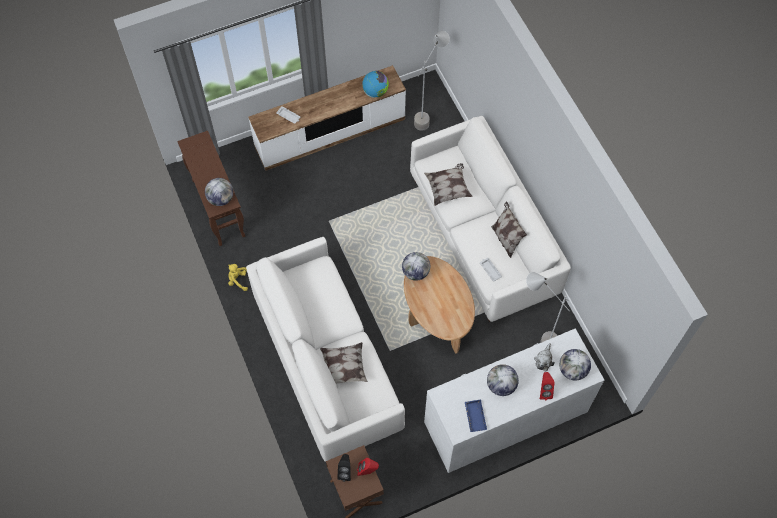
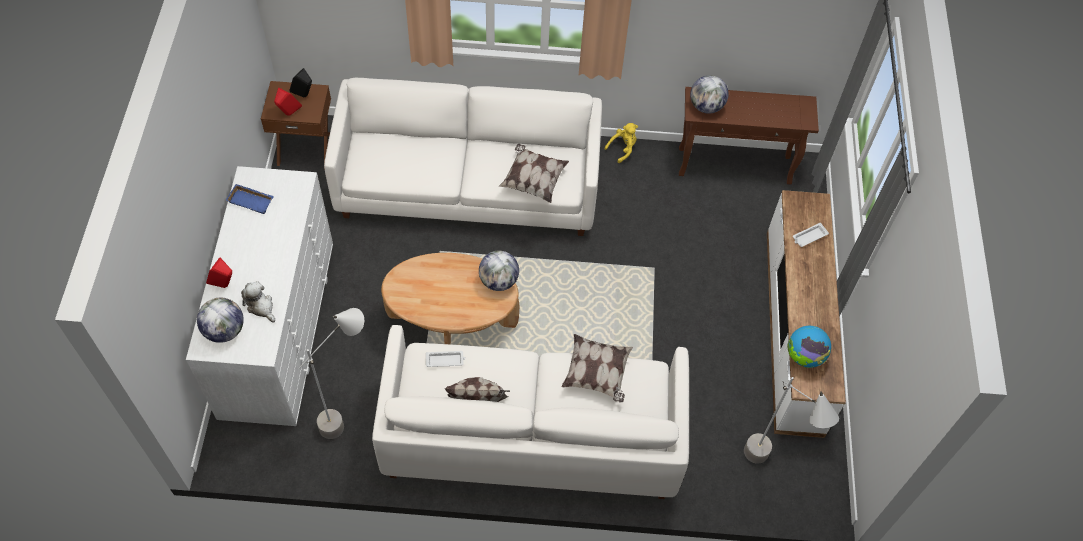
camera: 115 degrees right, 5 degrees down
(343, 369) = (422, 150): pillow -> pillow (533, 180)
(501, 385) = (266, 245): globe -> none

